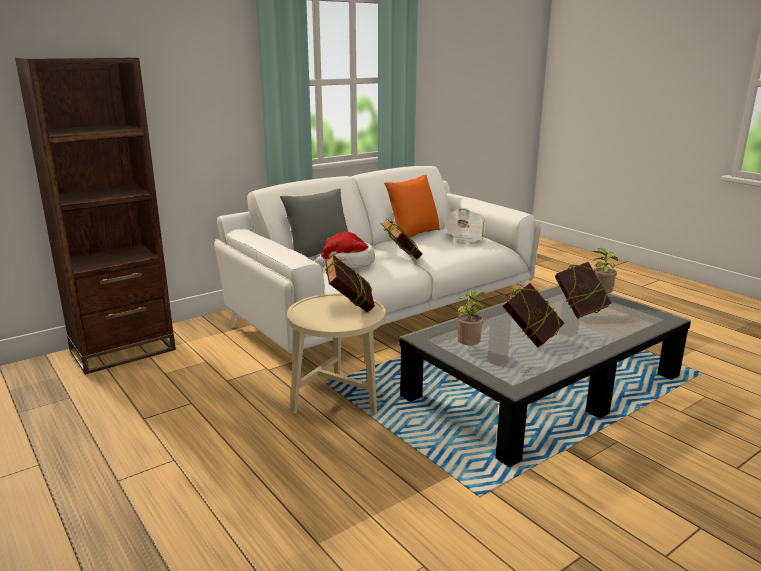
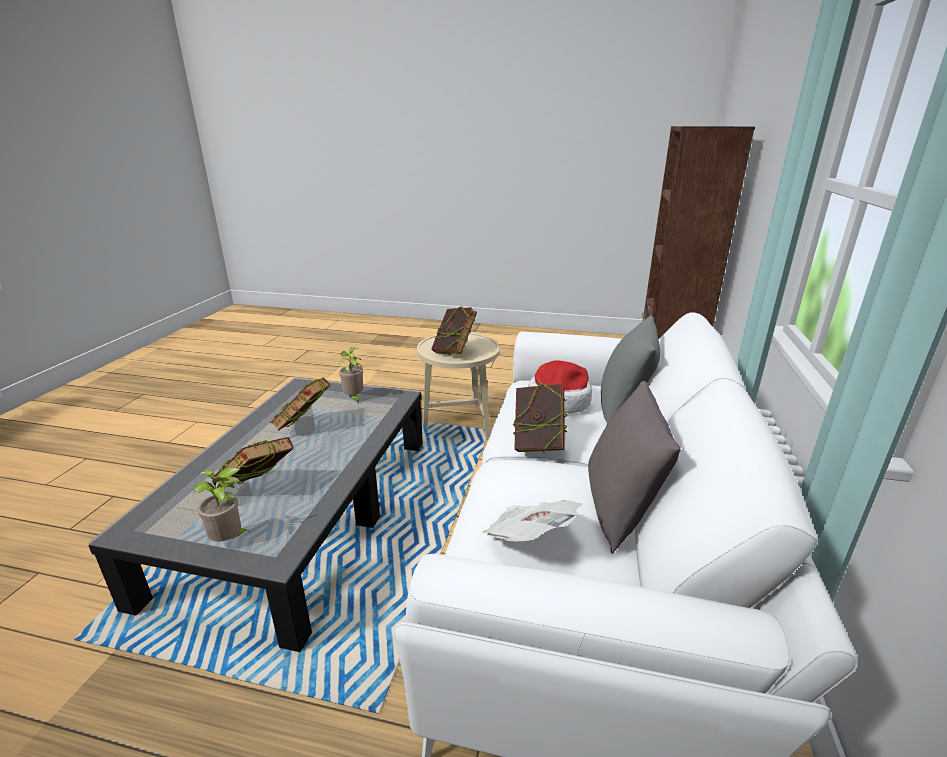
camera: 140 degrees right, 5 degrees up
(412, 235) = (621, 510): orange pillow -> grey pillow

